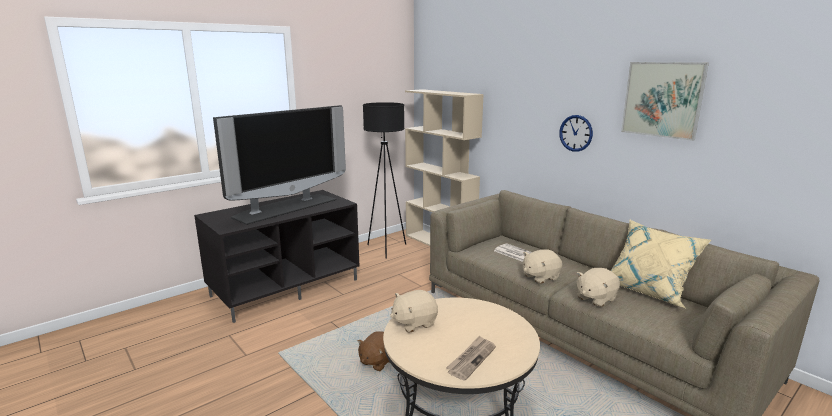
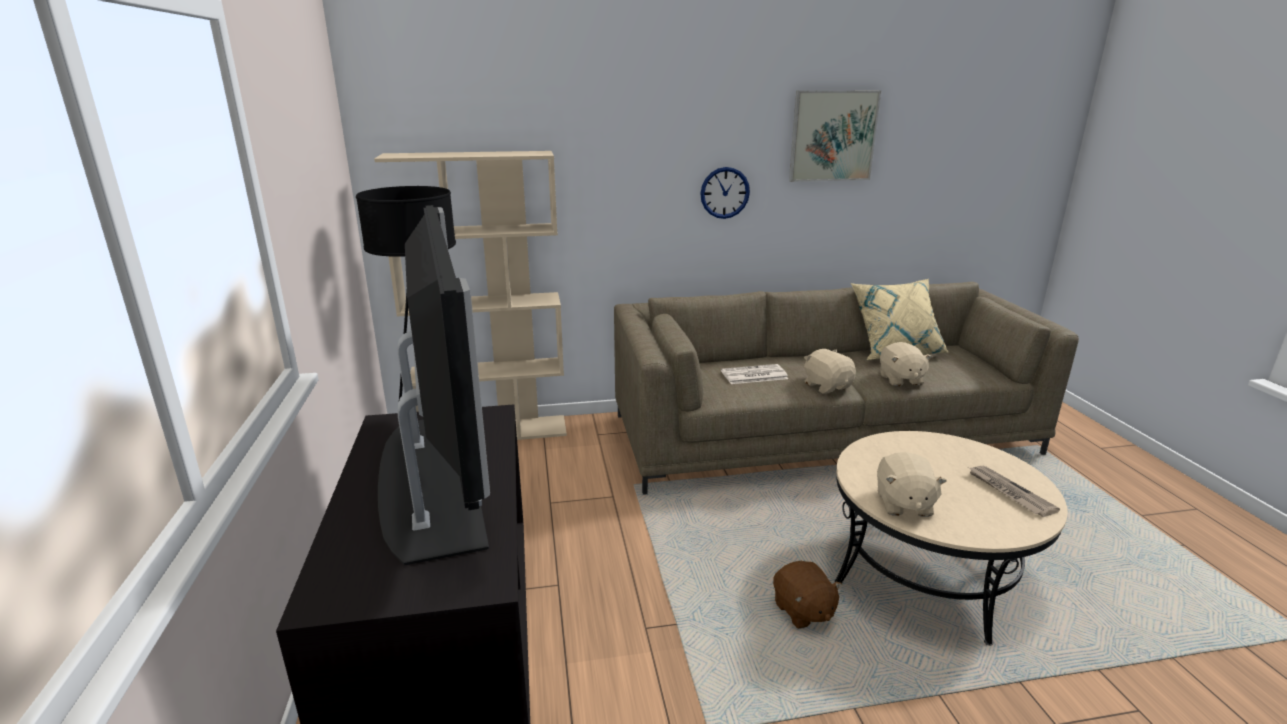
camera: 60 degrees left, 5 degrees up
(540, 277) = (827, 386): beige plush toy -> beige plush toy turned 150 degrees clockwise

